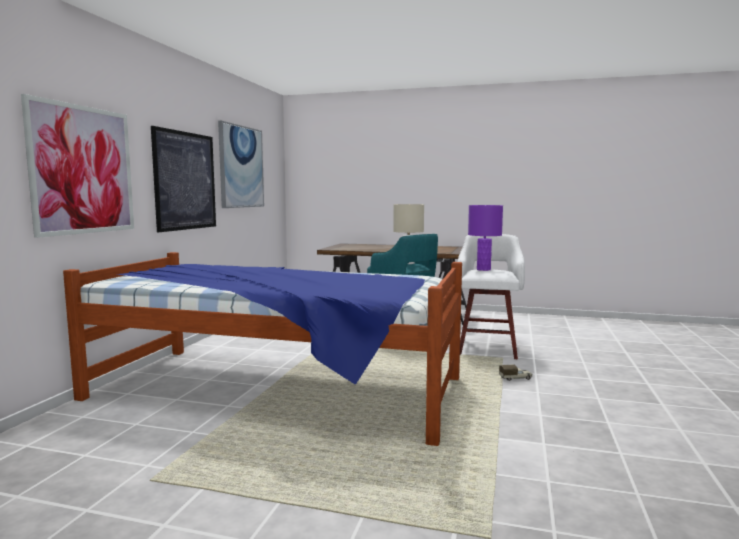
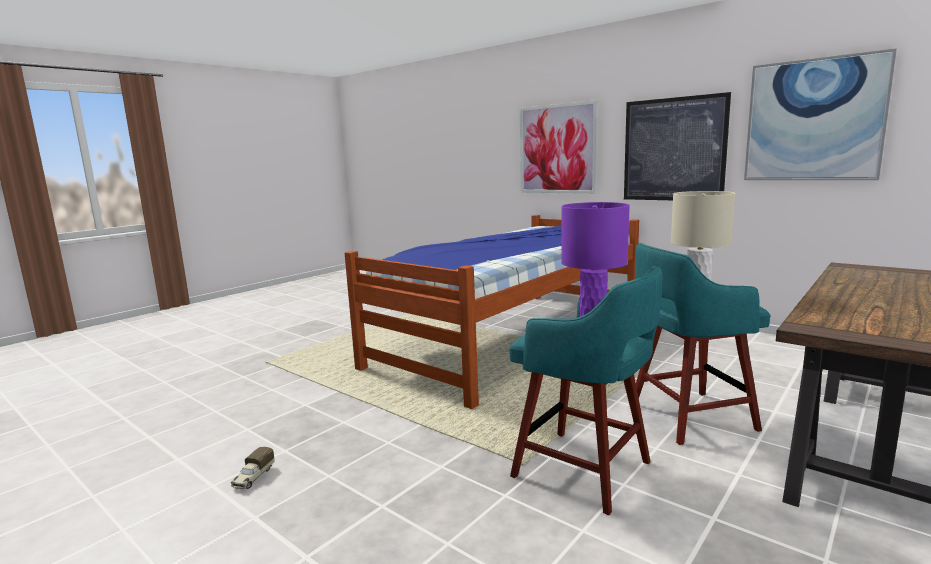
camera: 115 degrees right, 5 degrees up
(488, 348) = (585, 471): white stool -> turquoise stool
(516, 378) = (439, 444): toy truck -> toy truck (253, 478)

